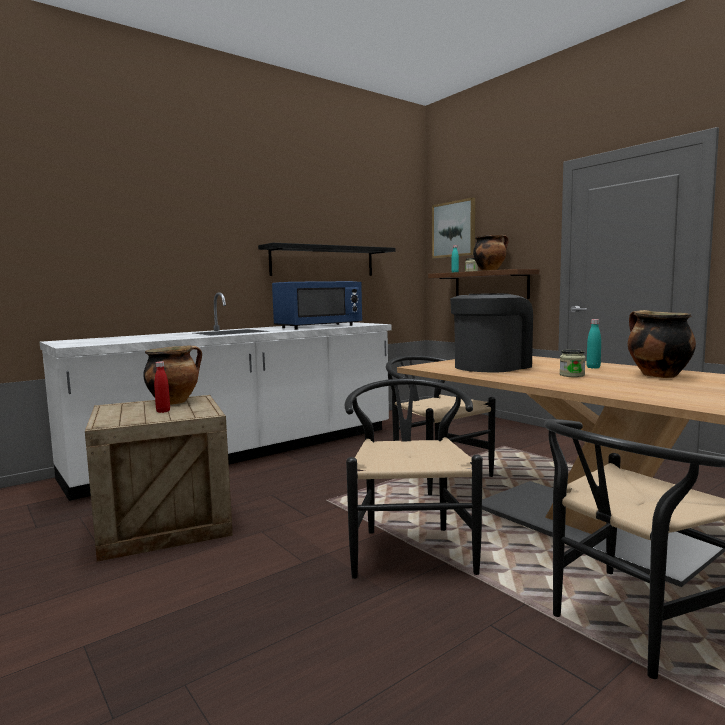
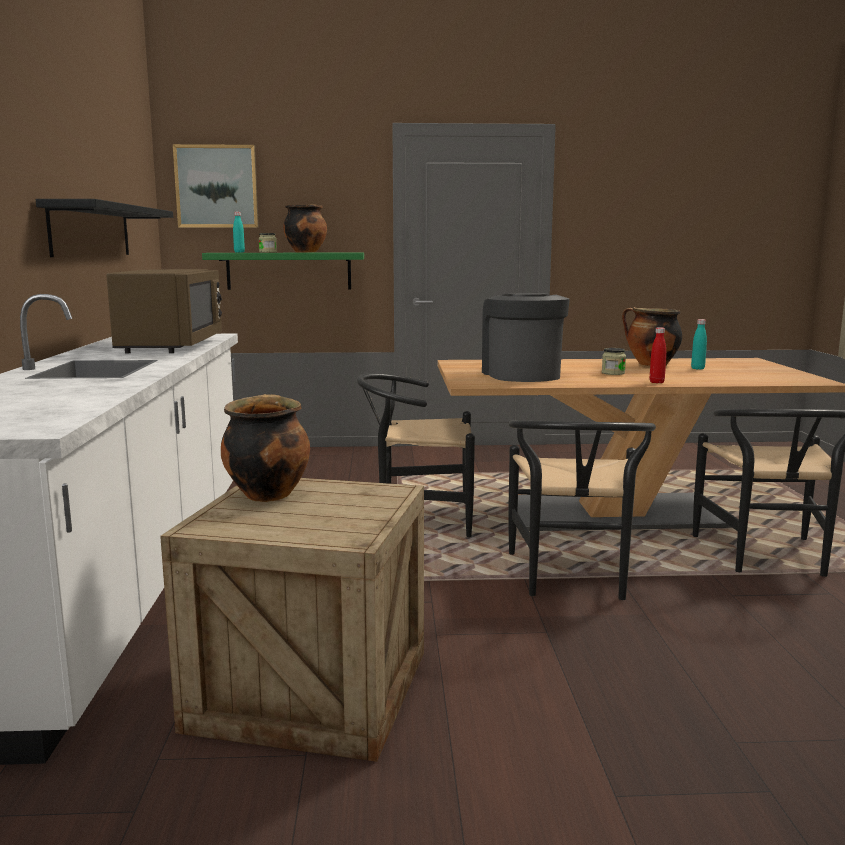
camera: 55 degrees left, 5 degrees up
(163, 411) = (327, 505): red bottle -> red bottle (656, 382)
(318, 327) = (171, 346): blue microwave -> brown microwave
(410, 547) = (573, 580): black chair -> black chair turned 120 degrees counterclockwise
(490, 285) = (289, 271): brown shelf -> green shelf
(593, 367) = (586, 364): turquoise bottle -> turquoise bottle (697, 368)

